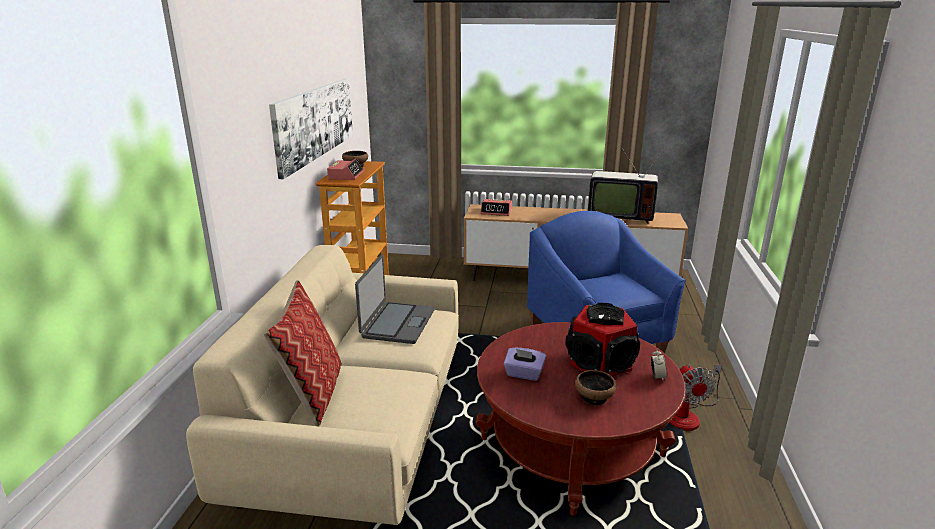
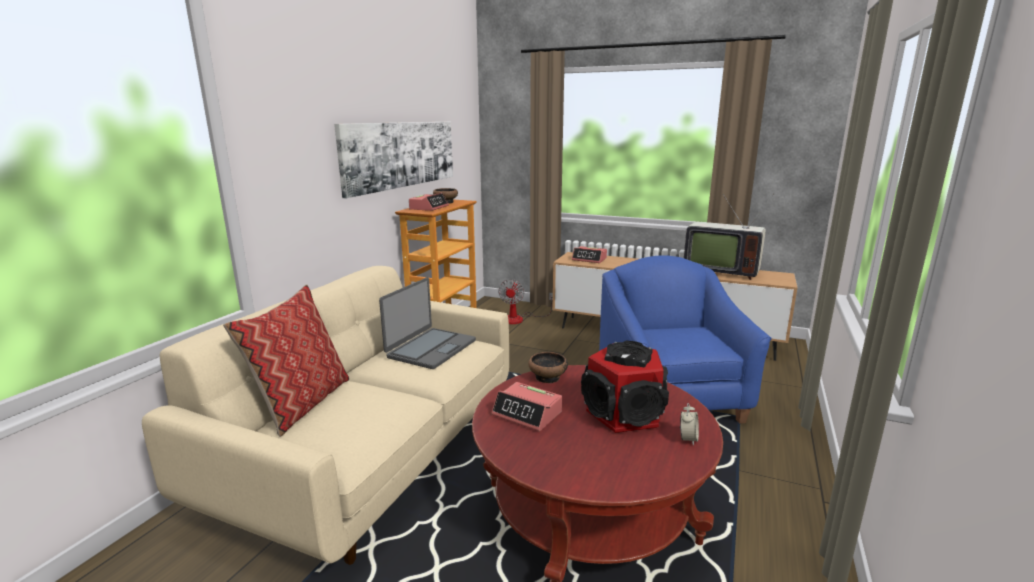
camera: 15 degrees right, 5 degrees down
(524, 374) = (527, 414): purple tissue box -> alarm clock
(594, 398) = (595, 451): bowl -> bowl (548, 377)
(689, 415) = (751, 499): fan -> fan (519, 319)

